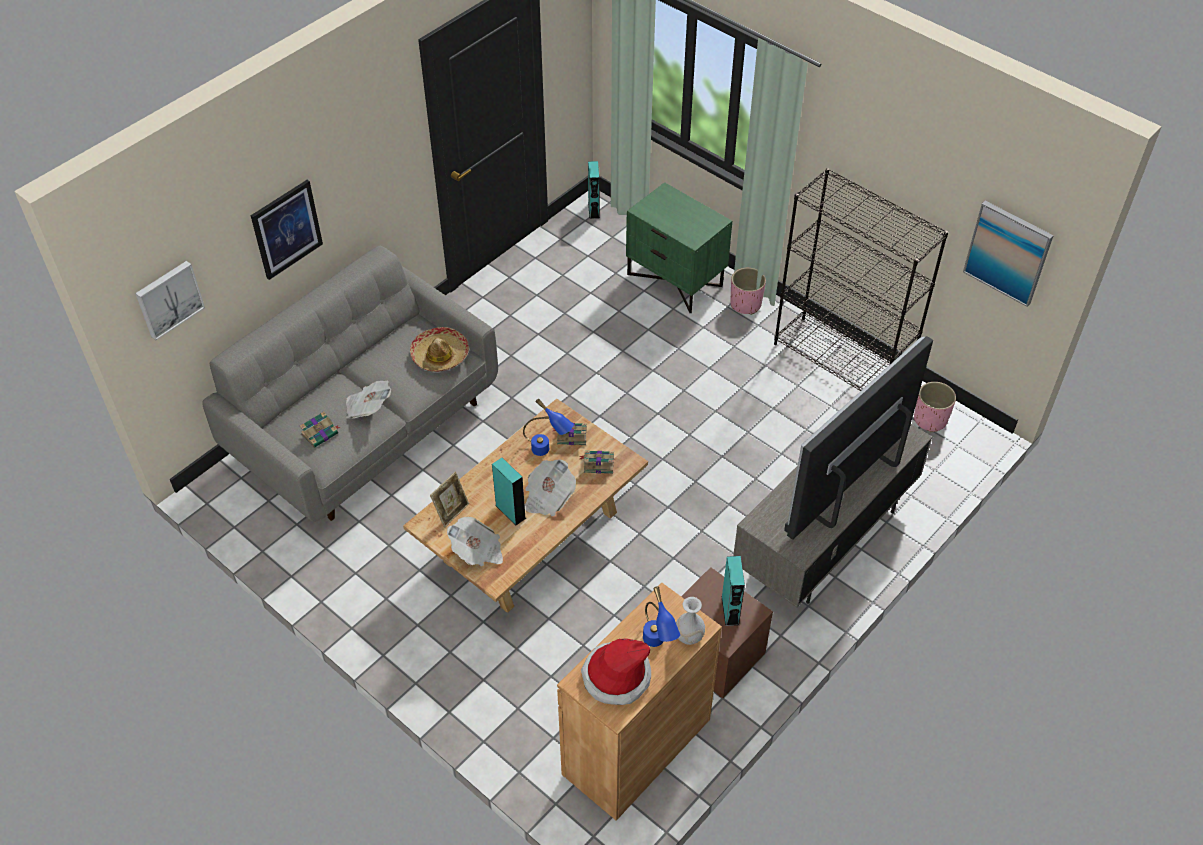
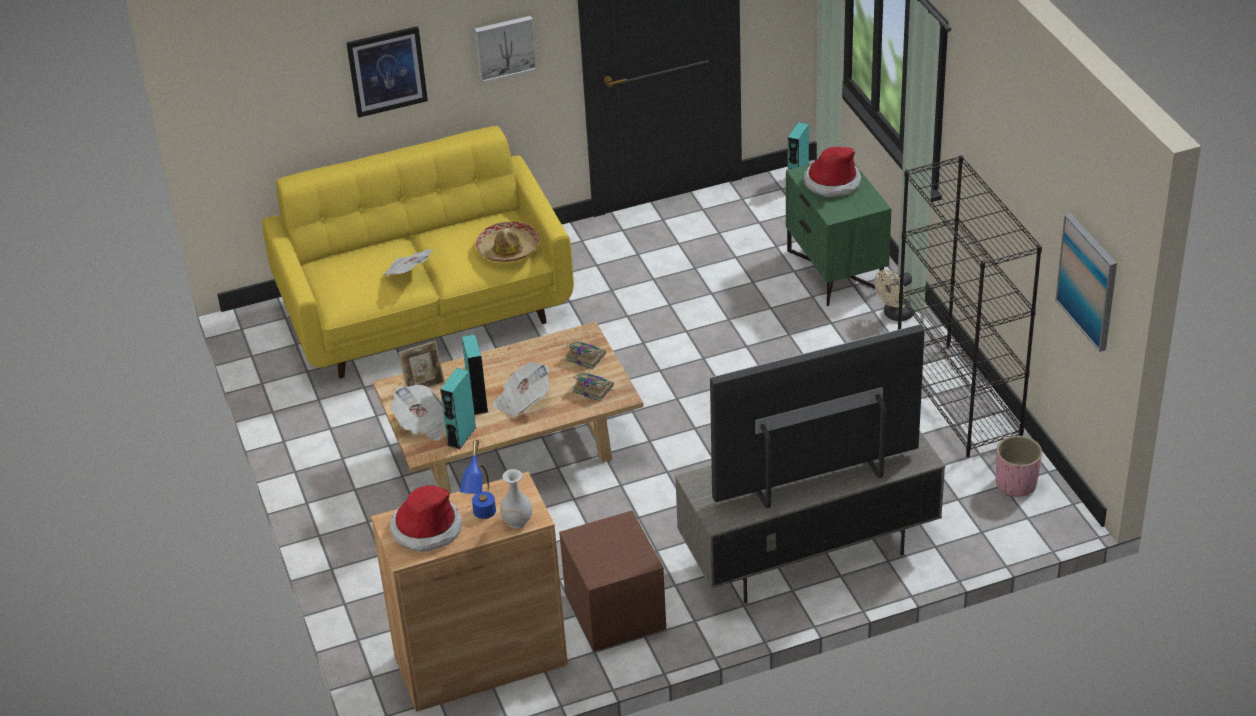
camera: 30 degrees right, 10 degrees down
(168, 299) = (243, 97): picture -> picture (504, 47)
(320, 433) = (351, 281): book -> none
(365, 428) = (426, 311): grey sofa -> yellow sofa
(548, 452) = (551, 364): blue table lamp -> none
(671, 211) = (832, 182): none -> hat
(730, 610) = (622, 552): turquoise speaker -> turquoise speaker (461, 436)
(746, 304) = (895, 315): pink planter -> beige fan

